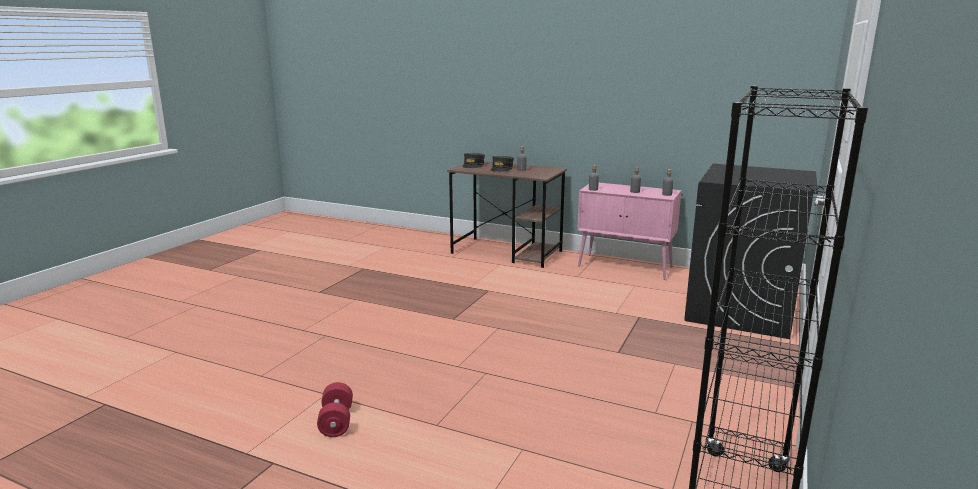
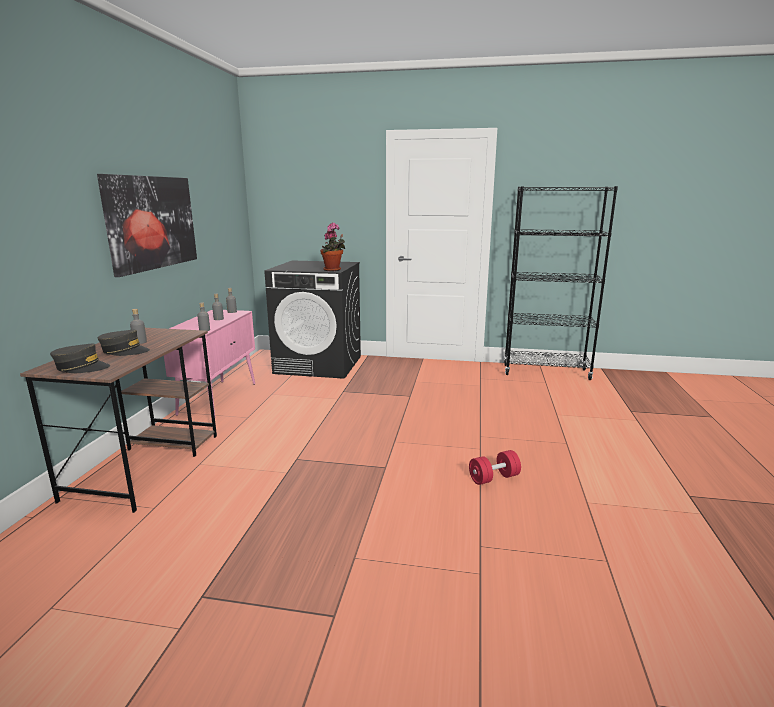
camera: 105 degrees left, 0 degrees up
(336, 422) = (613, 483): red dumbbell -> red dumbbell (494, 478)
(616, 92) = (152, 222): none -> picture
(716, 180) = (333, 270): none -> potted plant

